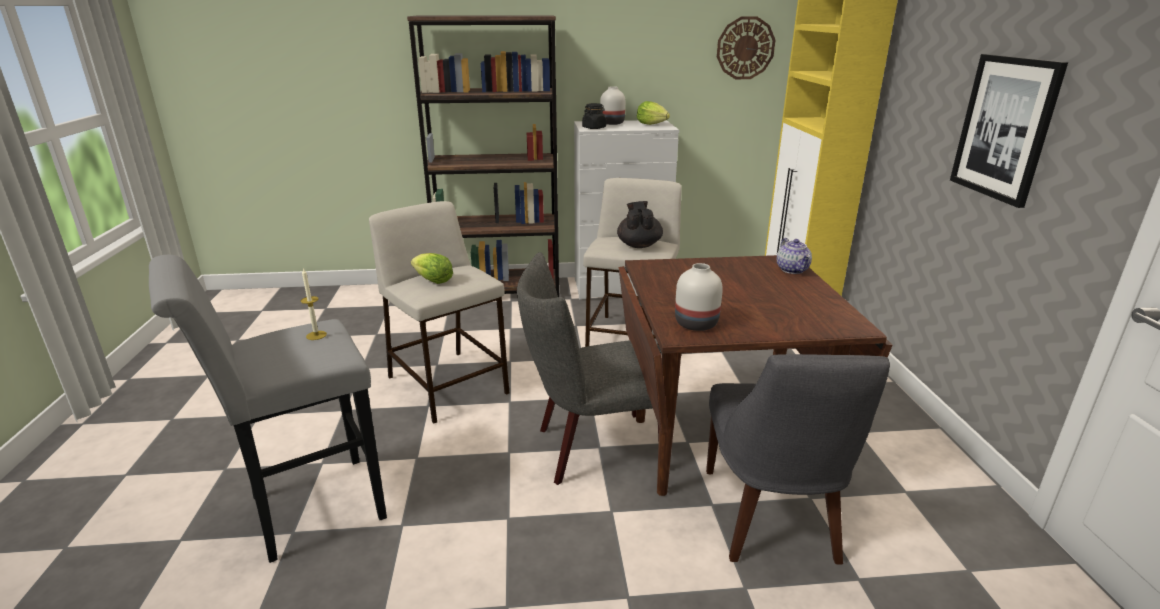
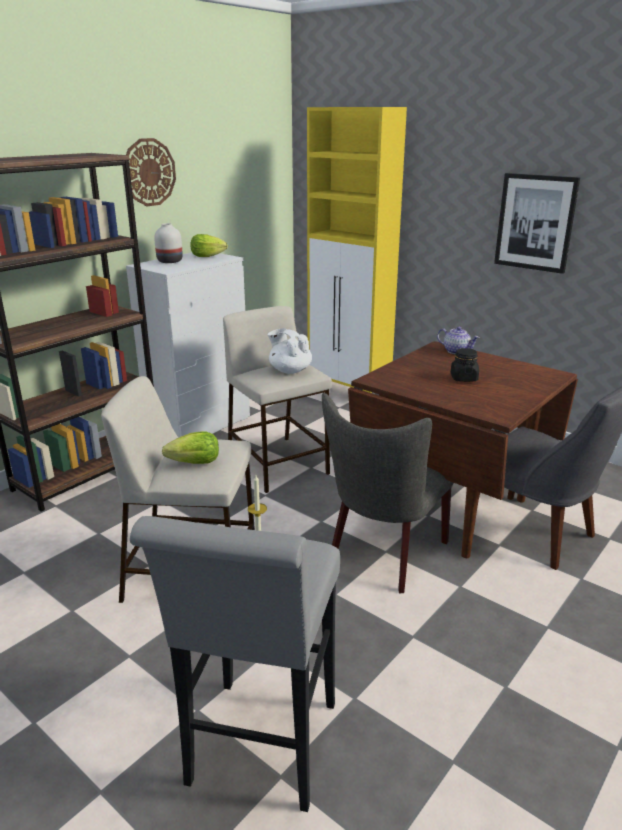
camera: 45 degrees left, 0 degrees up
(594, 128) = (169, 268): black jar -> black jar (463, 378)
(639, 245) = (290, 370): black teapot -> white teapot
(697, 324) = (492, 405): white vase -> none
(745, 48) = (249, 174): wall clock -> wall clock (149, 172)

